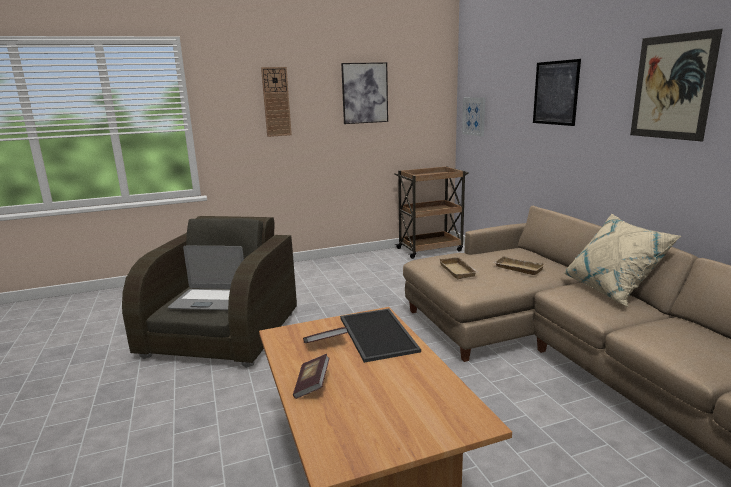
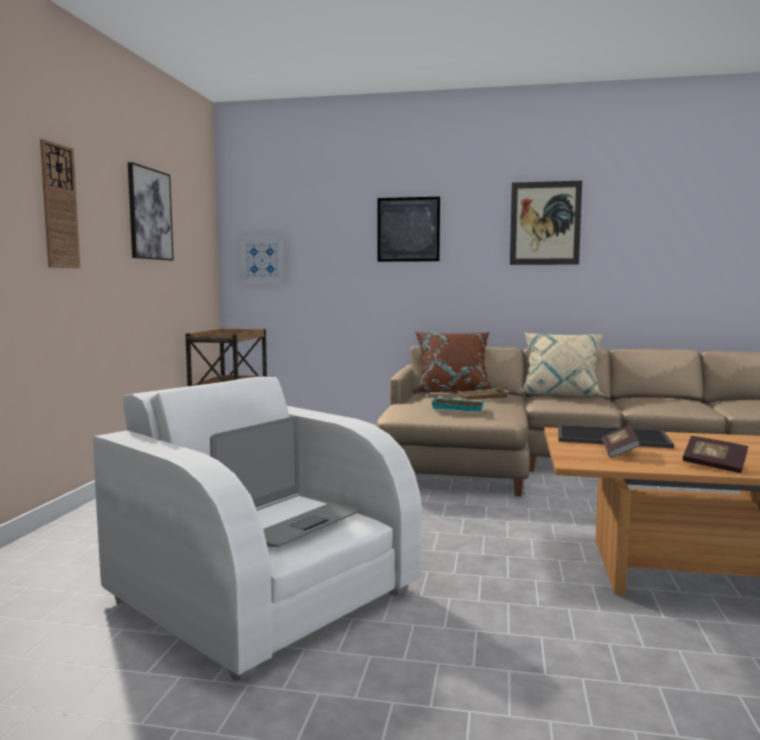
camera: 60 degrees left, 10 degrees down
(223, 333) = (262, 595): brown armchair -> white armchair
(459, 271) = (459, 408): beige tray -> turquoise tray
(534, 255) = (453, 391): none -> brown pillow

